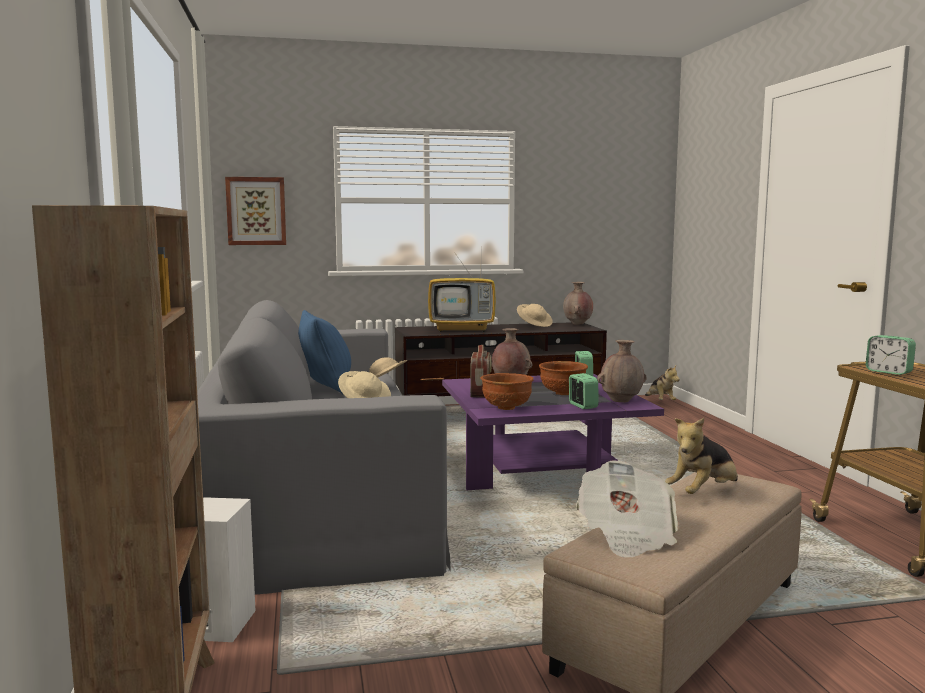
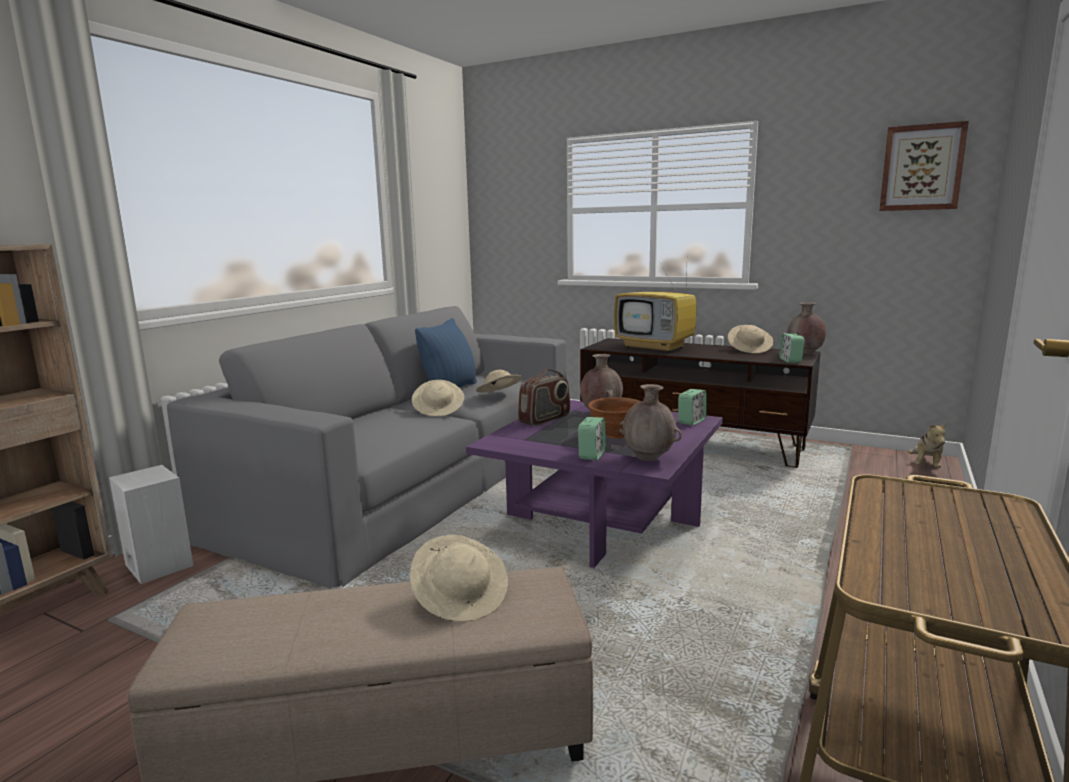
camera: 40 degrees right, 5 degrees up
(256, 211) = (504, 223): picture -> picture (921, 168)
(507, 408) = (518, 441): brown bowl -> none
(626, 535) = (271, 613): newspaper -> none
(703, 493) = (461, 598): plush toy -> beige hat
(888, 372) = (898, 506): alarm clock -> alarm clock (790, 360)

